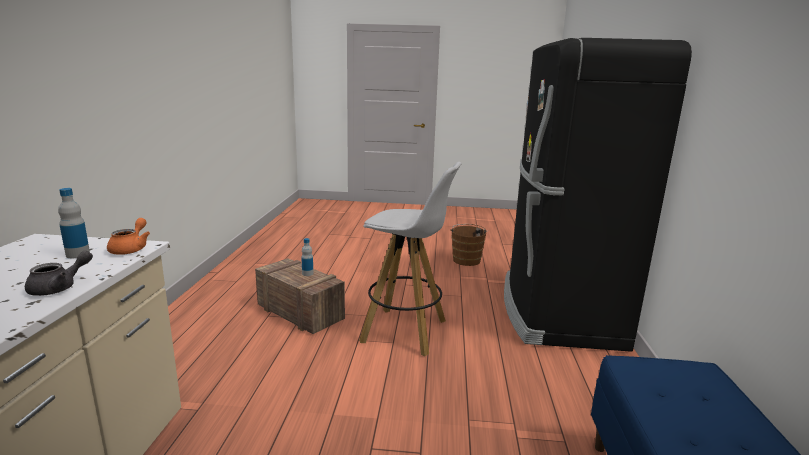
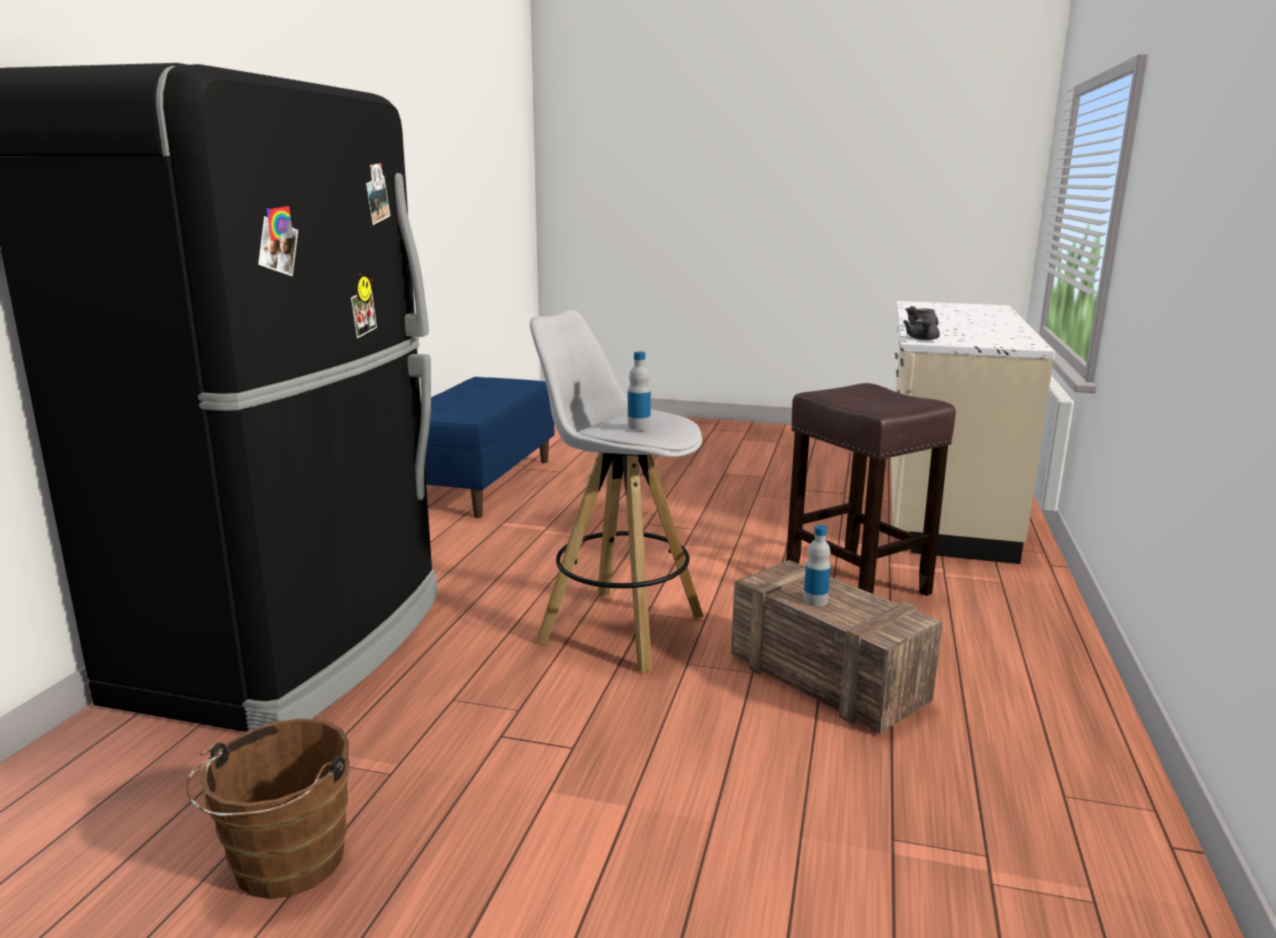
camera: 170 degrees left, 0 degrees up
(78, 254) = (959, 338): bottle -> bottle (638, 426)
(131, 249) = (922, 339): orange teapot -> grey teapot
(246, 379) = (854, 583): none -> brown stool

